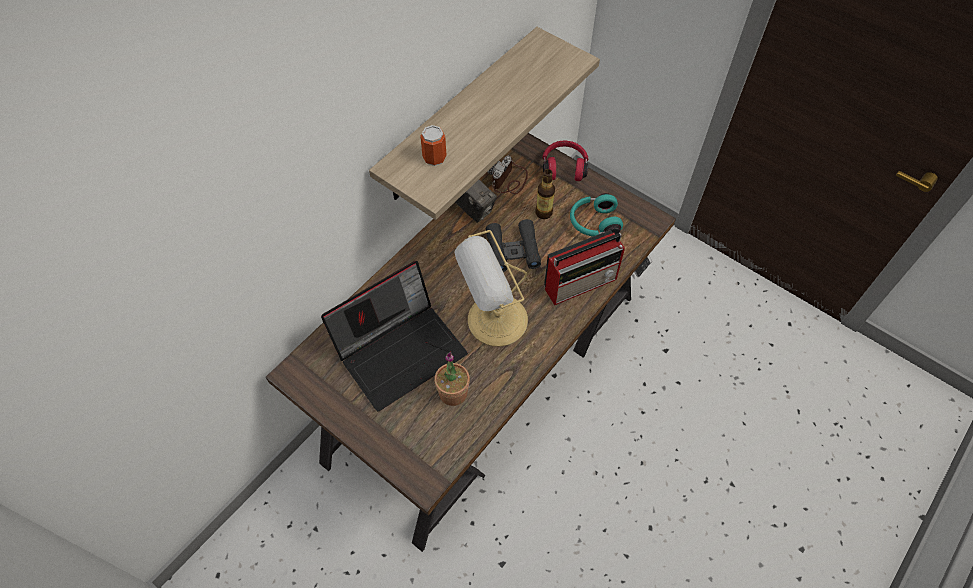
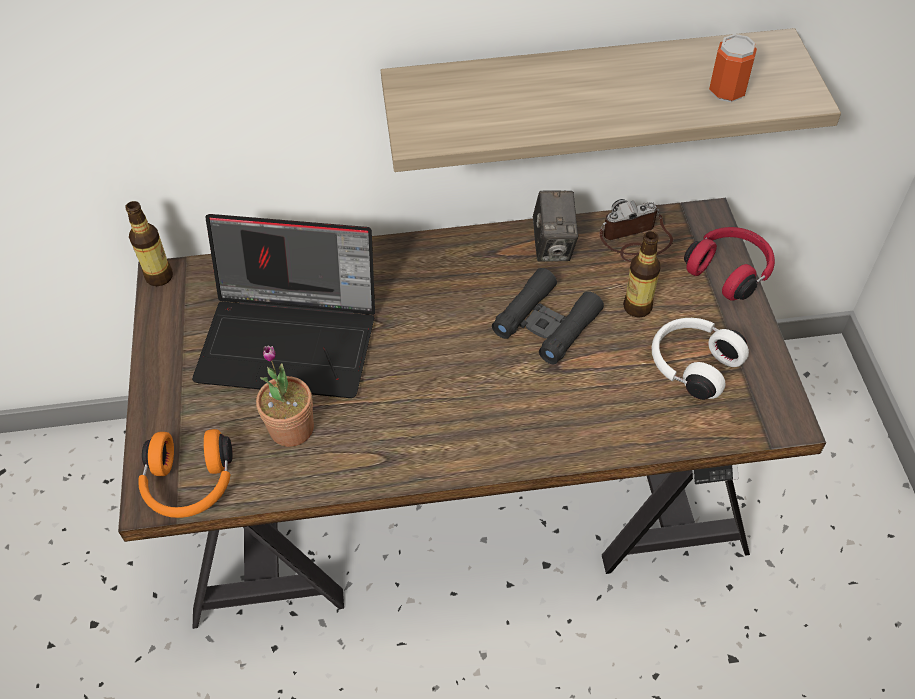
camera: 45 degrees right, 5 degrees down
(288, 375) = (159, 276): none -> bottle
(434, 158) = (469, 100): can -> can (727, 91)
(436, 460) = (190, 485): none -> orange headphones
(494, 321) = (429, 386): table lamp -> none
(581, 283) = (591, 425): radio -> none
(593, 223) = (692, 365): turquoise headphones -> white headphones

